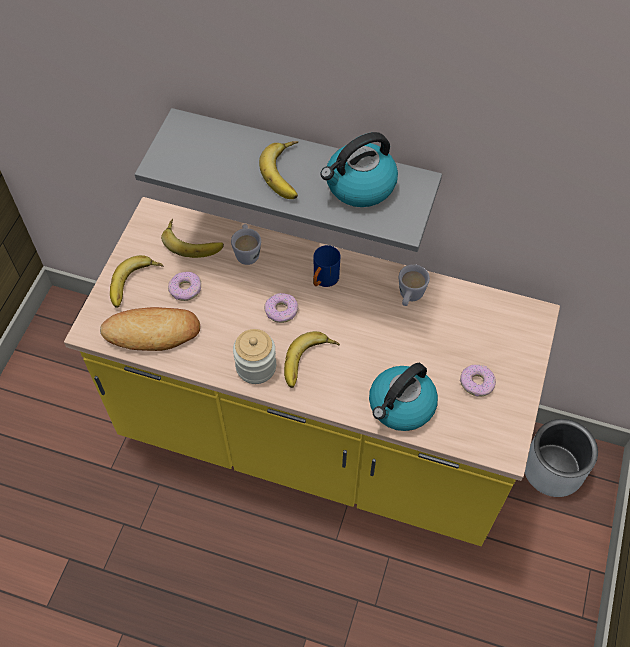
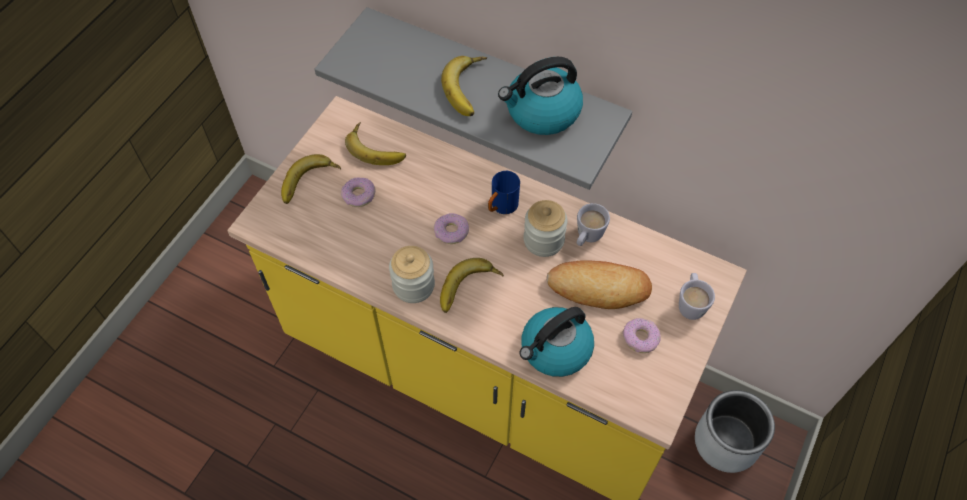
camera: 10 degrees right, 0 degrees up
(152, 332) = (316, 234): bread -> bread (599, 287)
(247, 252) = (429, 166): white mug -> white mug (690, 303)
(369, 306) = (543, 240): none -> jar

